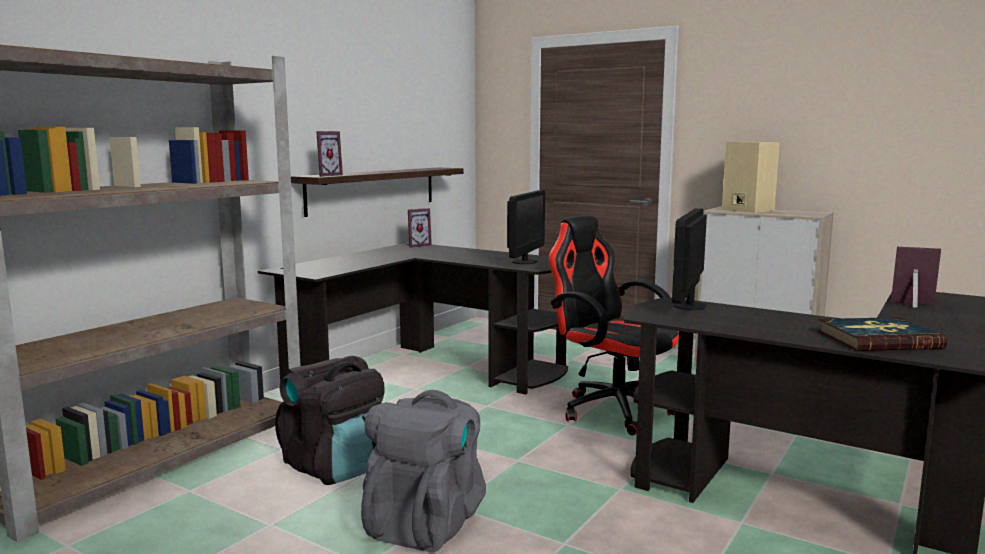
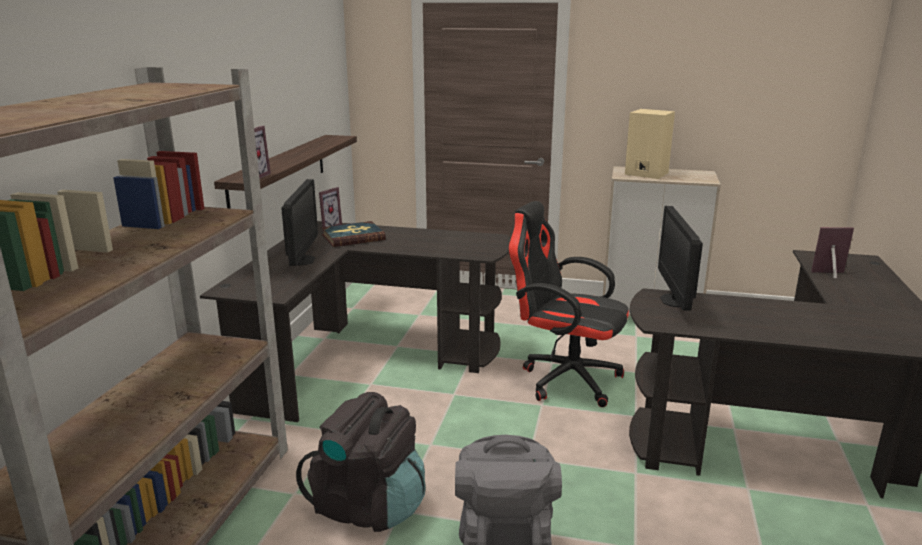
camera: 20 degrees left, 10 degrees up
(524, 262) = (463, 245): monitor -> monitor (302, 260)
(878, 339) = (854, 329): book -> book (353, 237)

